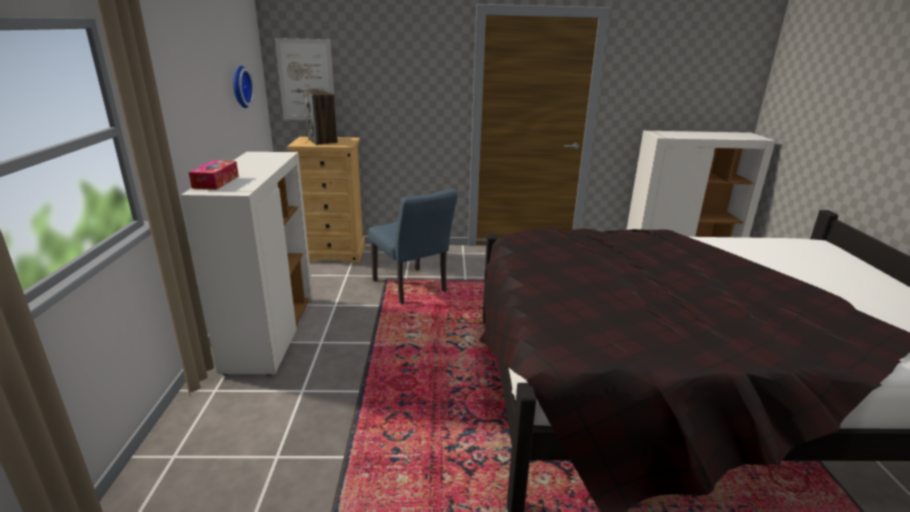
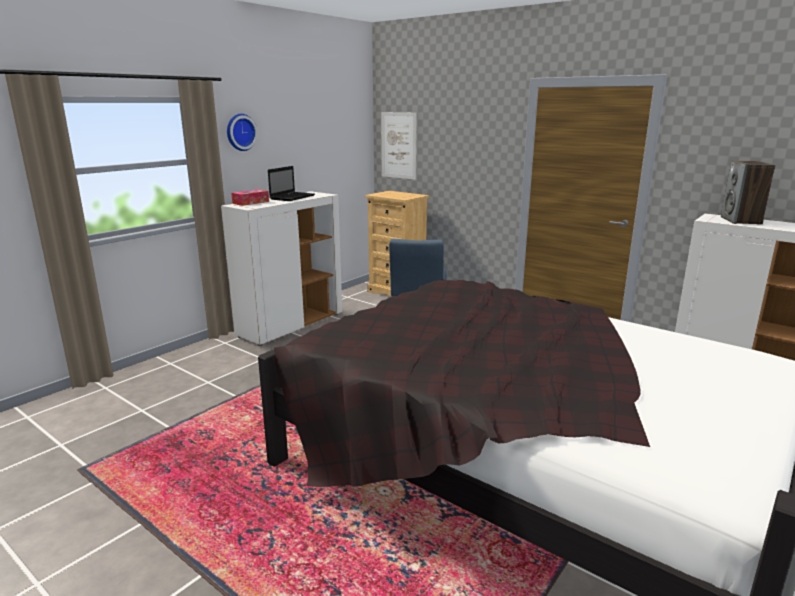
camera: 40 degrees right, 5 degrees down
(239, 87) = (333, 146): wall clock -> wall clock (240, 132)
(252, 164) = (292, 197): none -> laptop
(323, 141) = (396, 194): speaker -> speaker (741, 220)

